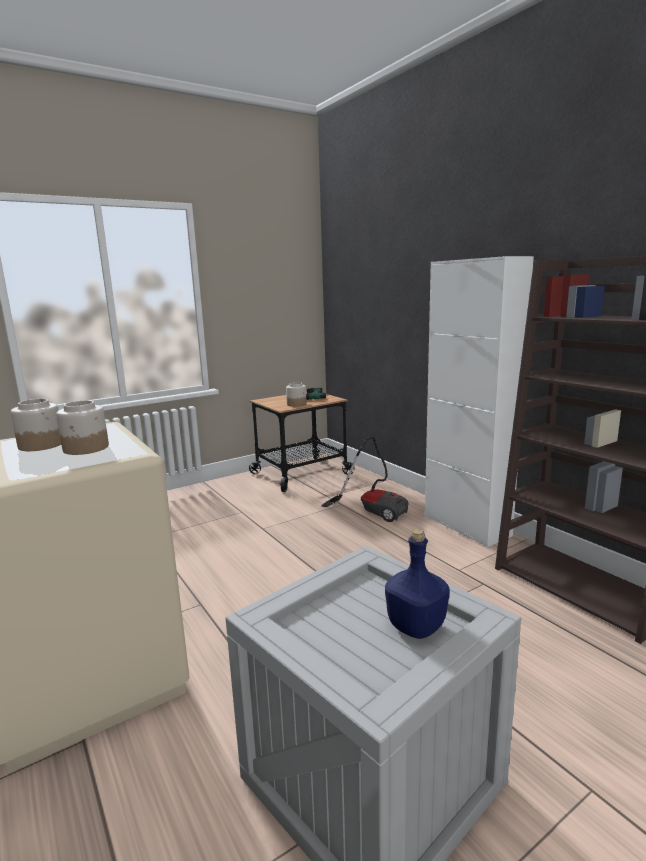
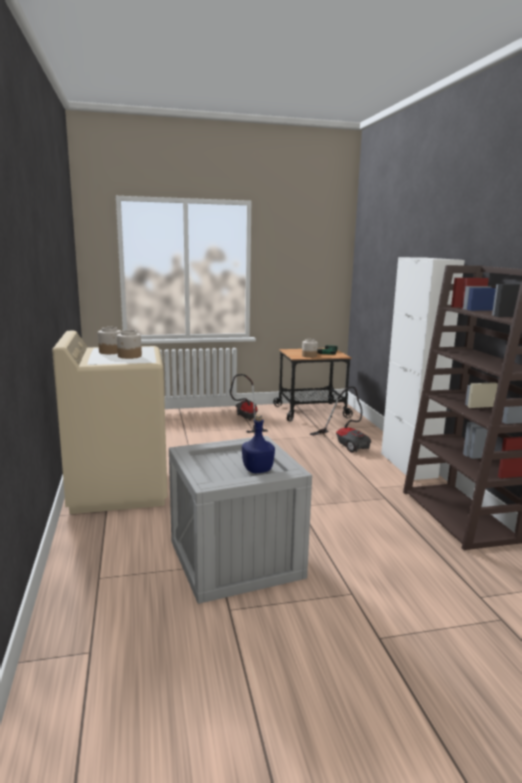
camera: 20 degrees right, 0 degrees up
(228, 501) = (247, 420): none -> vacuum cleaner

